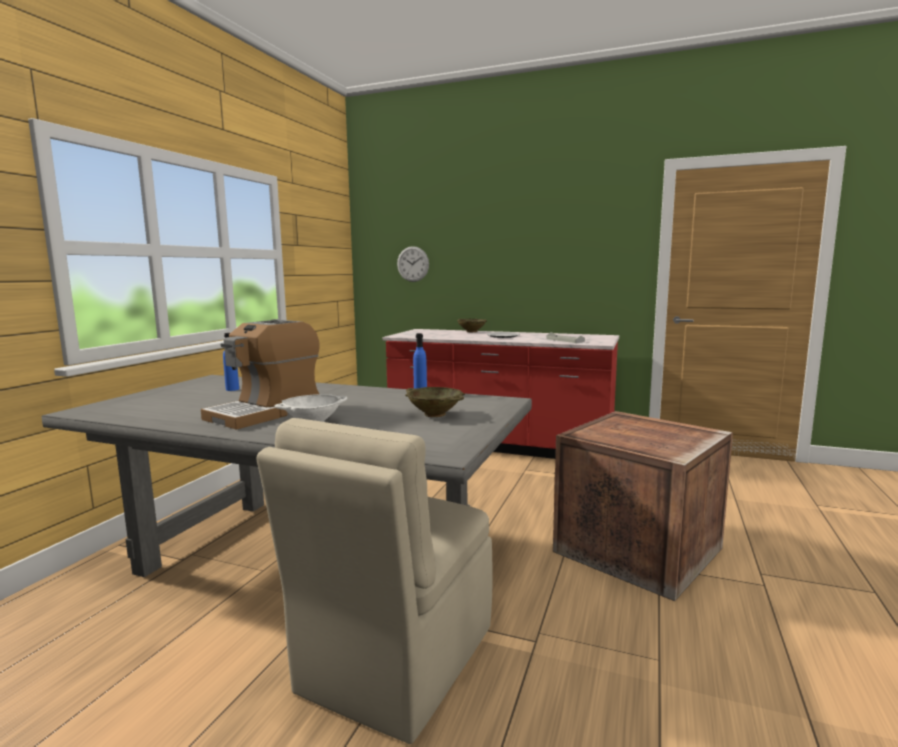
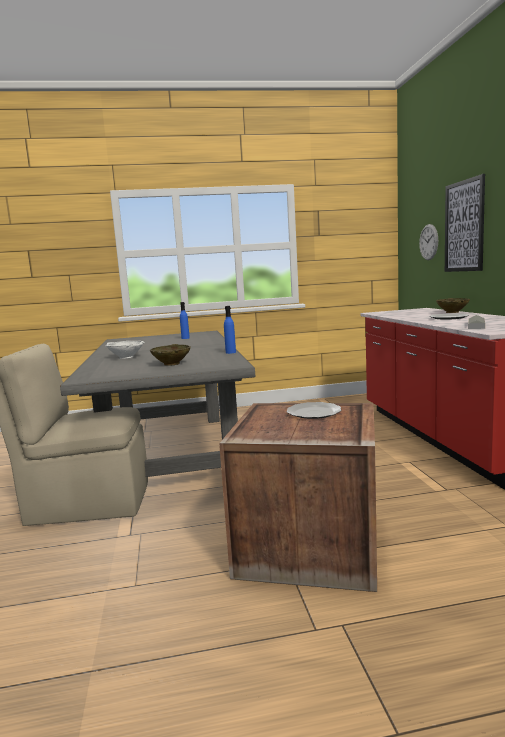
camera: 60 degrees right, 0 degrees up
(266, 412) = (141, 350): coffee machine -> none
(469, 253) = (464, 226): none -> picture
(624, 427) = (314, 413): none -> plate

